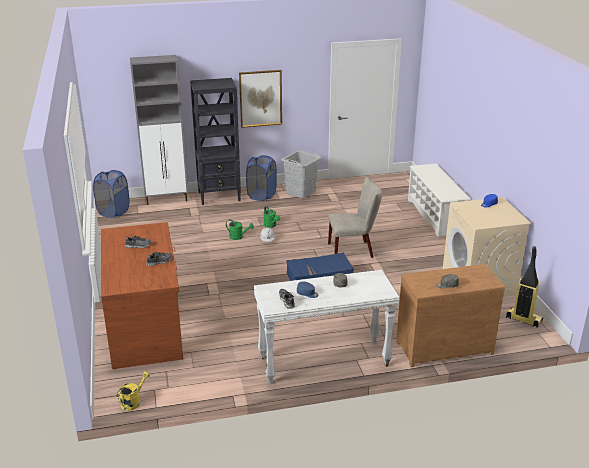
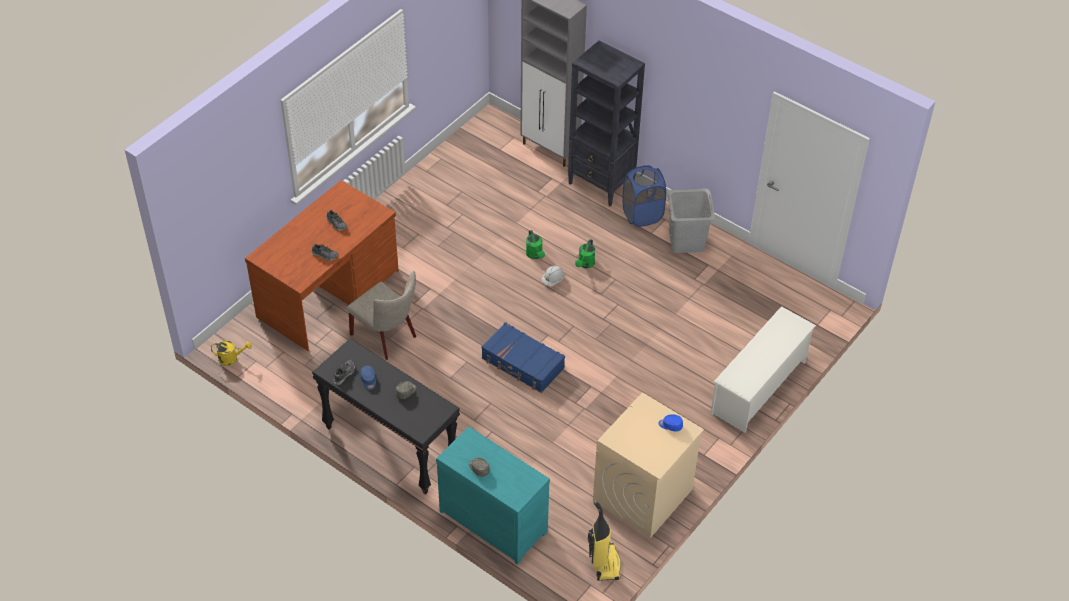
camera: 50 degrees right, 20 degrees up
(113, 211) = (483, 131): blue laundry basket -> none
(260, 98) = (677, 104): picture -> none
(323, 362) = (389, 446): white console table -> black console table
(353, 250) = (604, 359): beige chair -> beige chair (387, 337)
(442, 346) = (494, 519): brown dresser -> turquoise dresser

